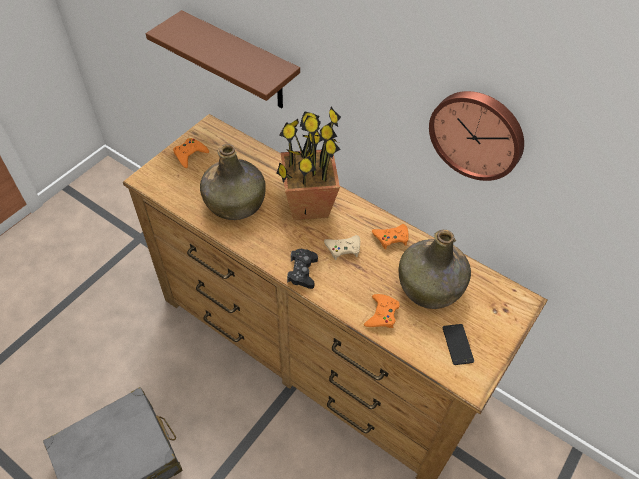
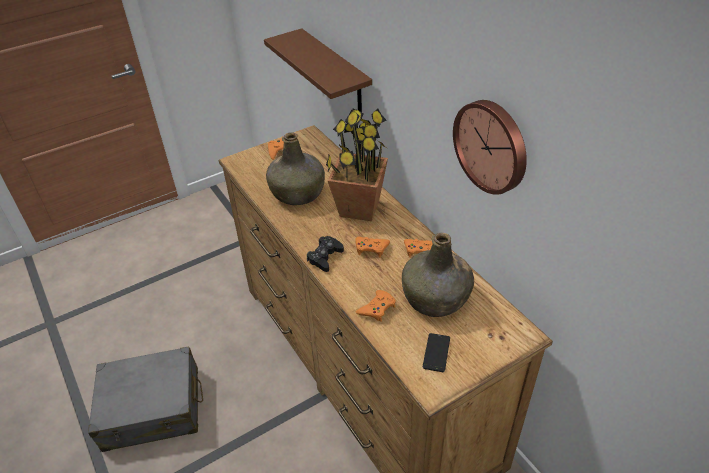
camera: 25 degrees right, 10 degrees down
(343, 249) = (371, 248): beige game controller -> orange game controller

